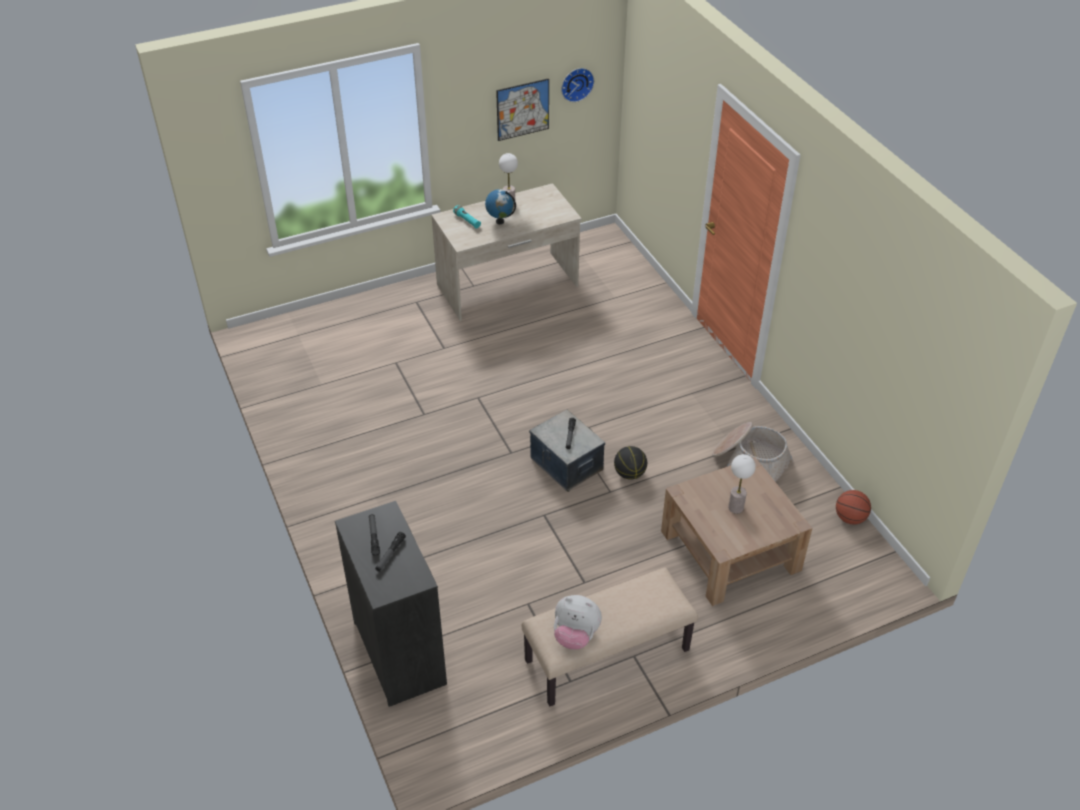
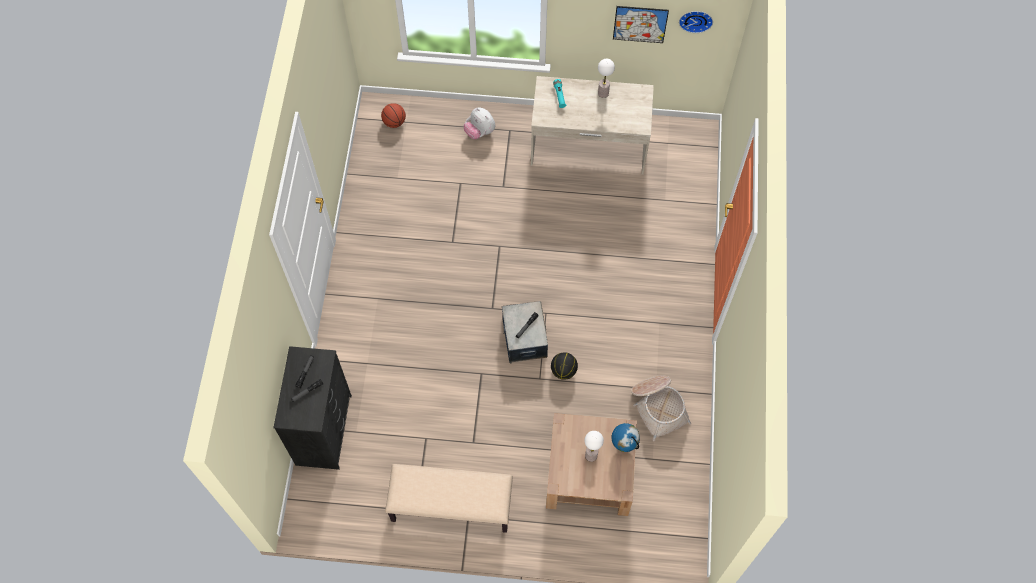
camera: 30 degrees right, 20 degrees up
(500, 221) = (584, 108): globe -> globe (624, 444)
(575, 635) = (415, 495): plush toy -> plush toy (480, 132)
(850, 518) = (696, 493): basketball -> basketball (394, 122)

